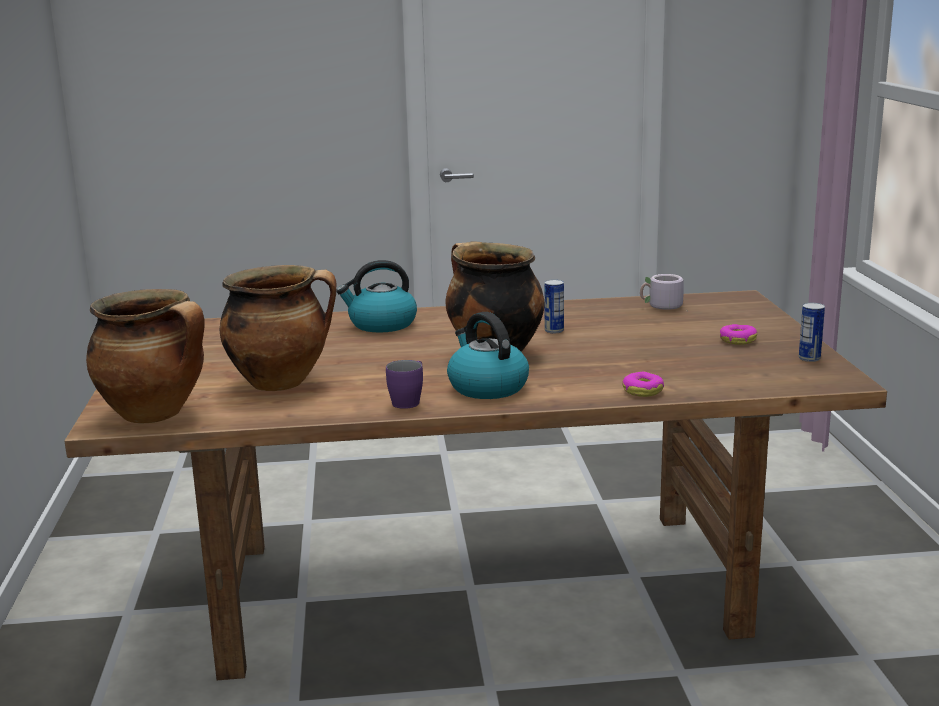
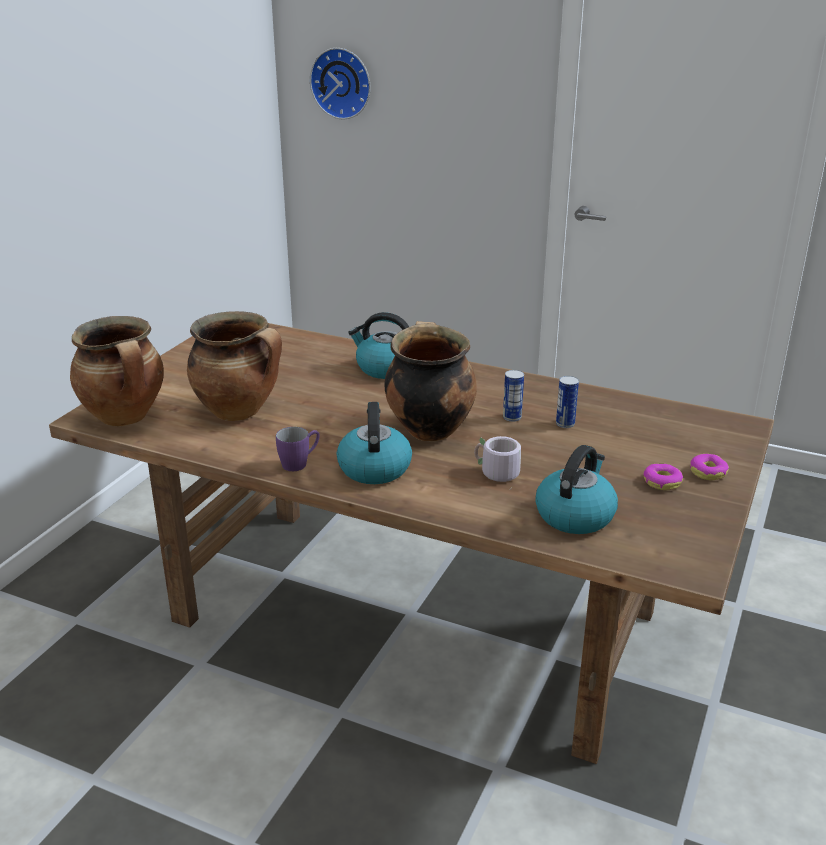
camera: 30 degrees right, 10 degrees up
(152, 73) = (342, 83): none -> wall clock
(642, 391) = (491, 517): donut -> donut (708, 472)
(661, 307) = (647, 416): grey mug -> grey mug (495, 473)
(705, 373) = (575, 515): none -> kettle
(809, 358) = (700, 529): can -> can (565, 424)

